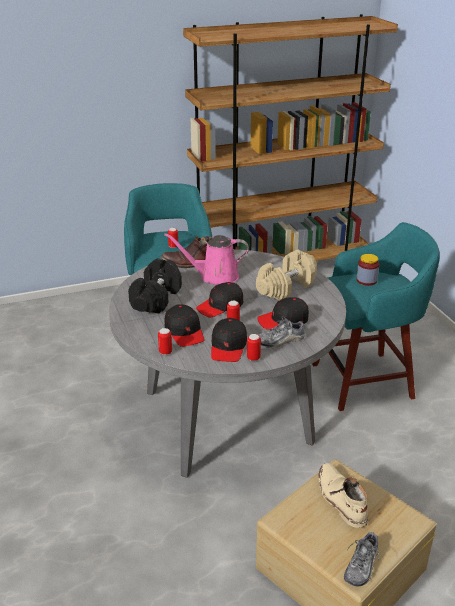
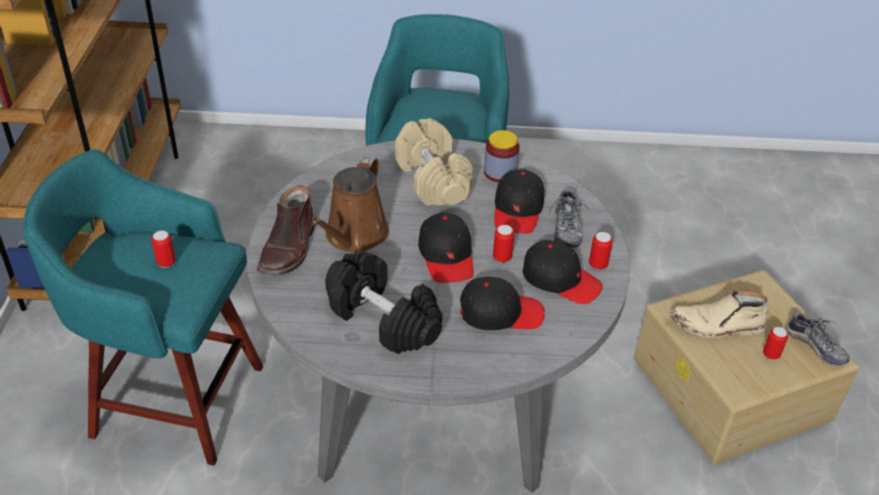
camera: 70 degrees left, 10 degrees up
(165, 352) = (546, 347): can -> can (771, 354)
(215, 276) = (354, 236): pink watering can -> brown watering can
(366, 280) = (422, 116): jar -> jar (500, 172)

